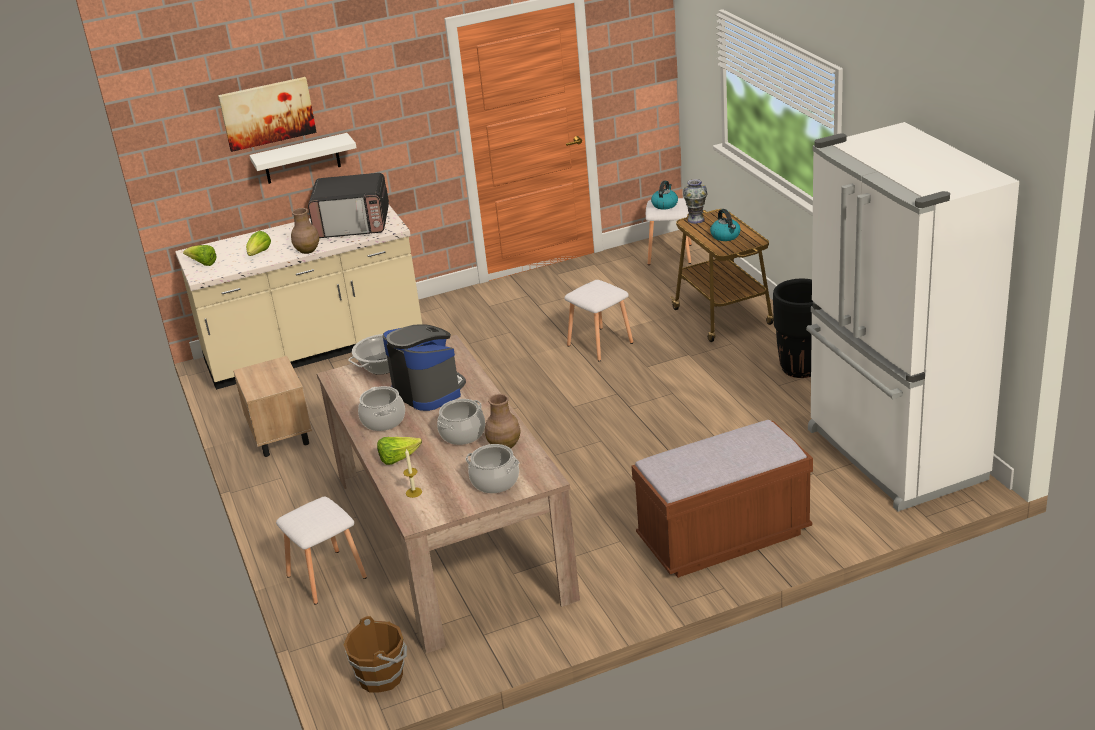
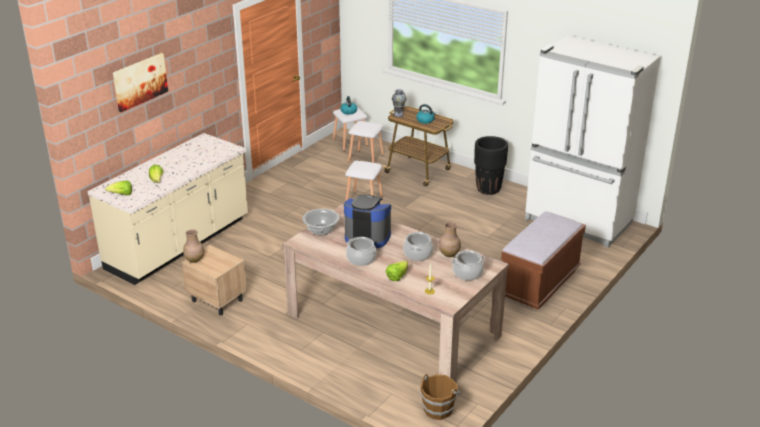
camera: 35 degrees left, 0 degrees up
(301, 159) = (158, 111): white shelf -> none
(307, 250) = (190, 172): brown vase -> brown vase (194, 259)
(327, 576) = (343, 369): white stool -> white stool (366, 158)
(353, 225) = (202, 151): microwave -> none

